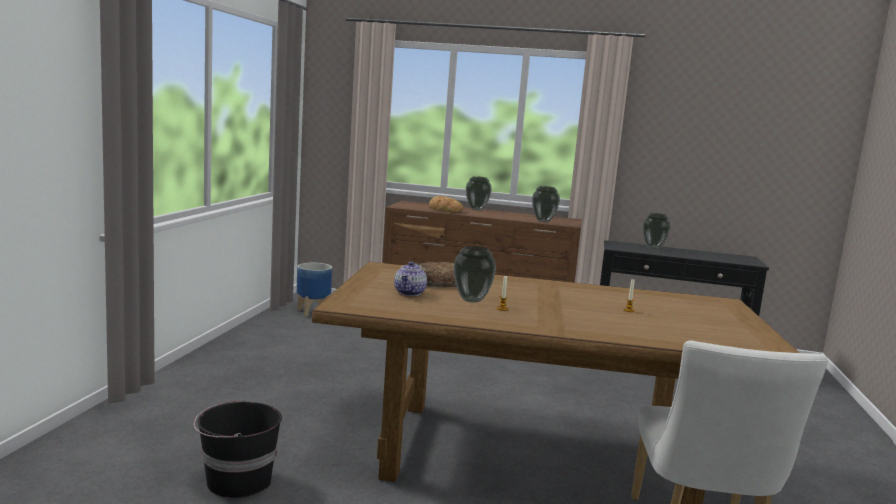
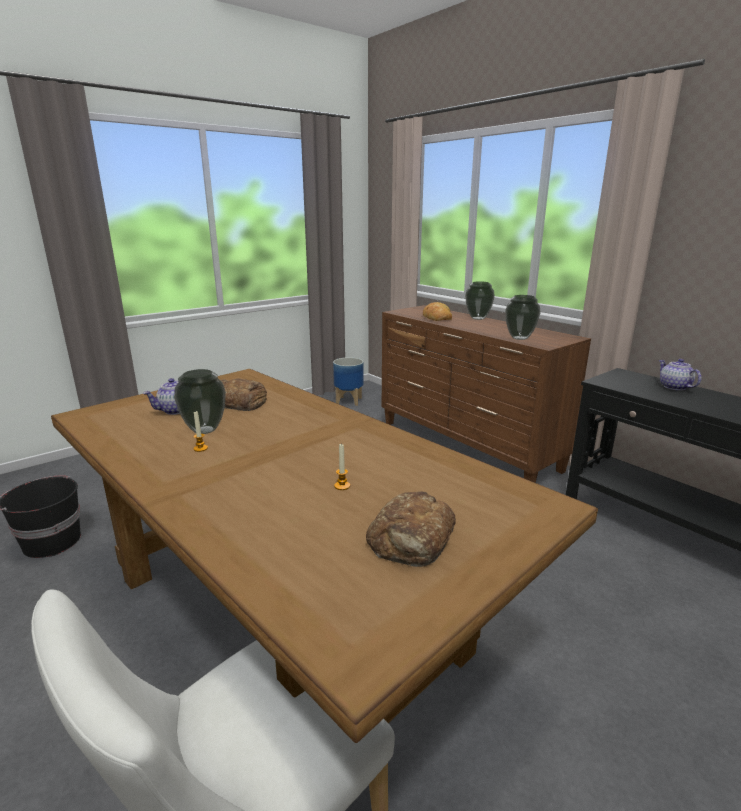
camera: 40 degrees right, 10 degrees up
(653, 247) = (674, 387): vase -> teapot
(708, 321) = (412, 538): none -> bread

